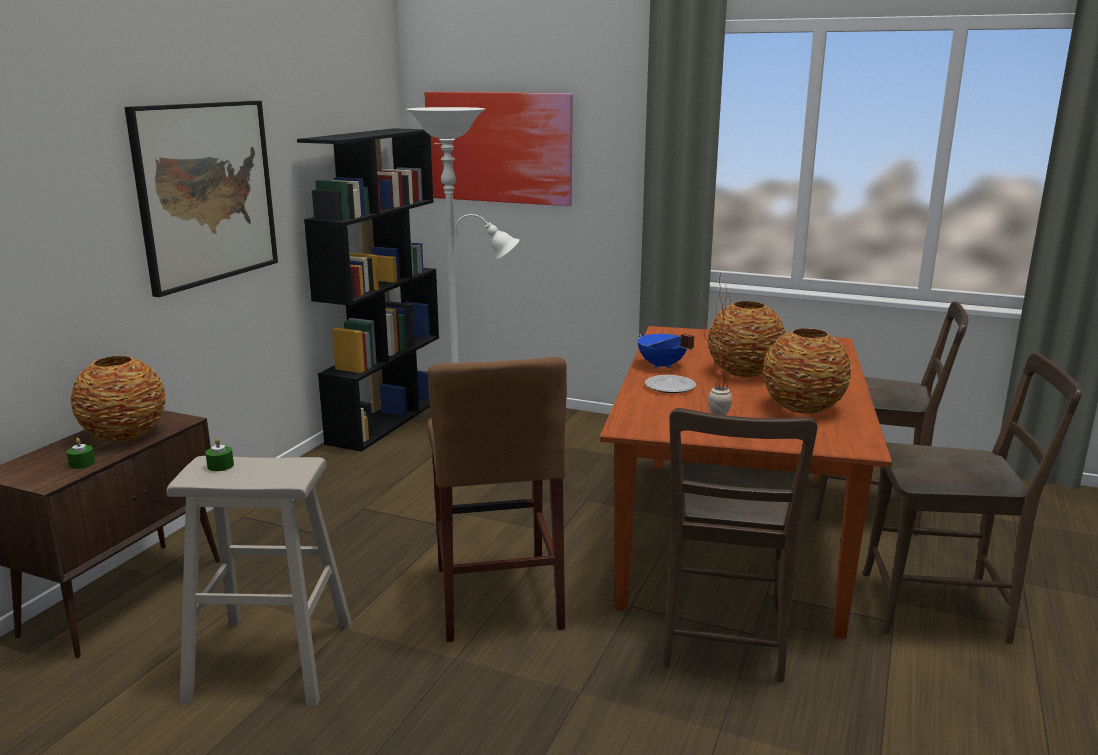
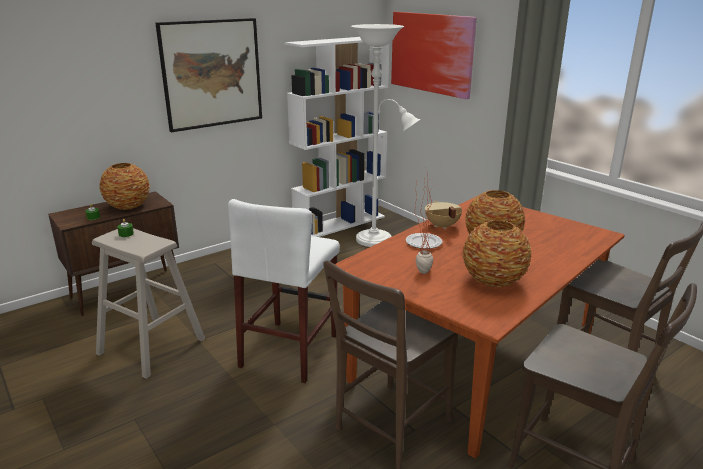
camera: 30 degrees right, 5 degrees up
(386, 420) = (340, 223): black bookcase -> white bookcase
(497, 597) = (289, 350): brown stool -> white stool
(661, 365) = (441, 226): blue cooking pot -> beige cooking pot

